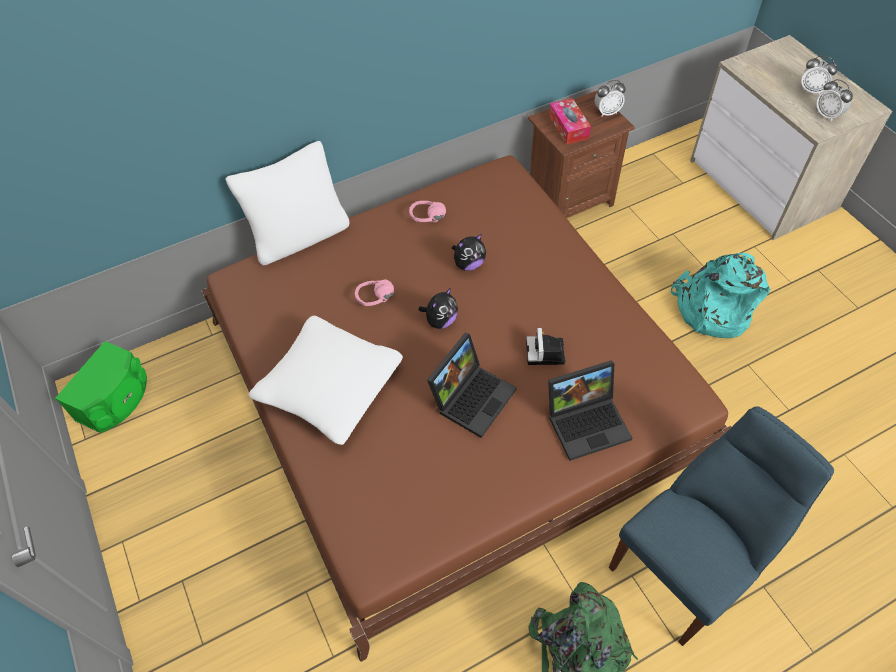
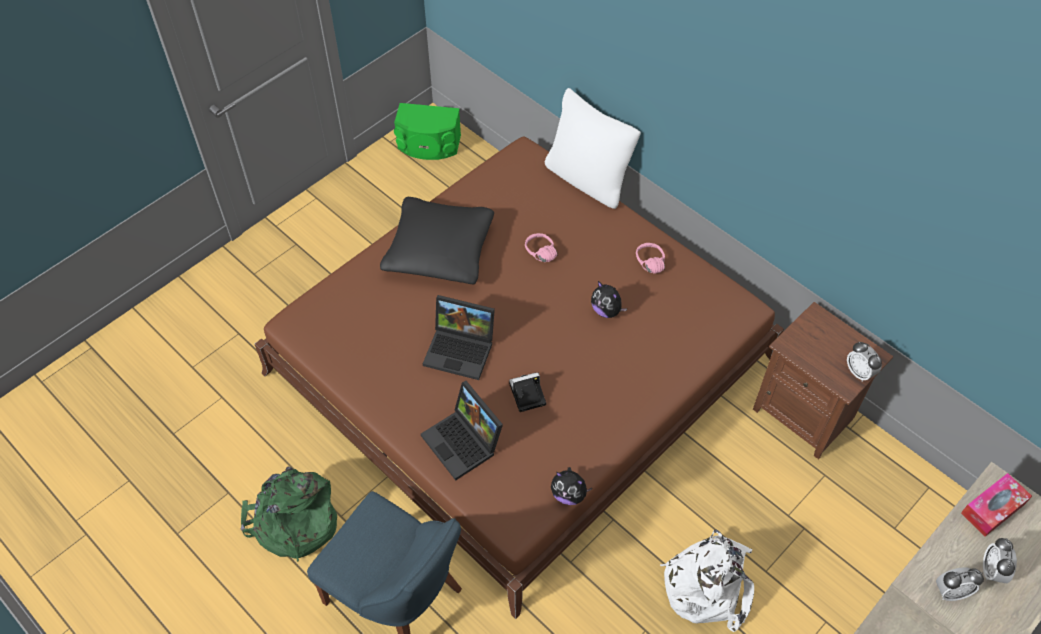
camera: 70 degrees right, 0 degrees up
(330, 387) = (440, 250): white pillow -> black pillow
(440, 321) = (532, 306): plush toy -> plush toy (569, 494)
(568, 127) = (815, 341): tissue box -> tissue box (992, 509)
(711, 309) = (708, 584): turquoise backpack -> white backpack
(827, 115) = (950, 592): alarm clock -> alarm clock turned 135 degrees counterclockwise

